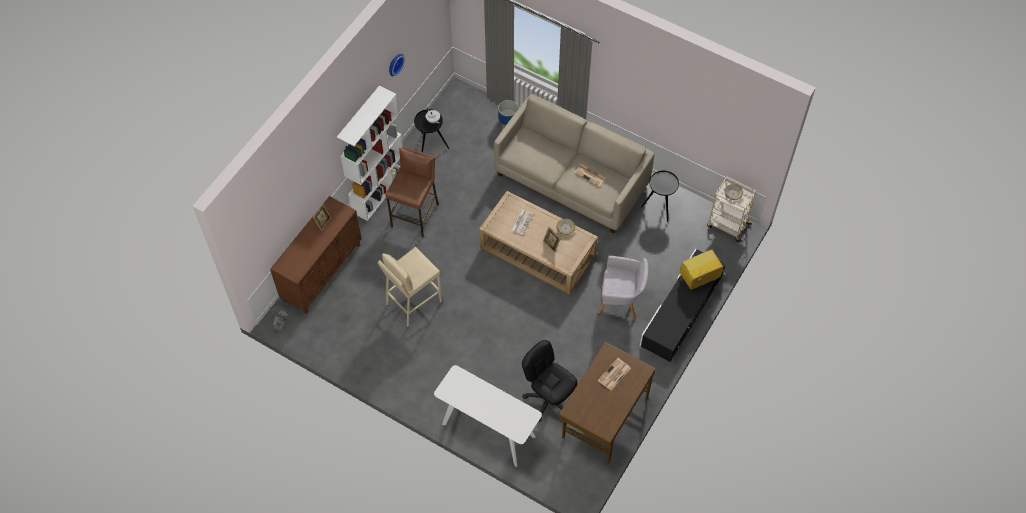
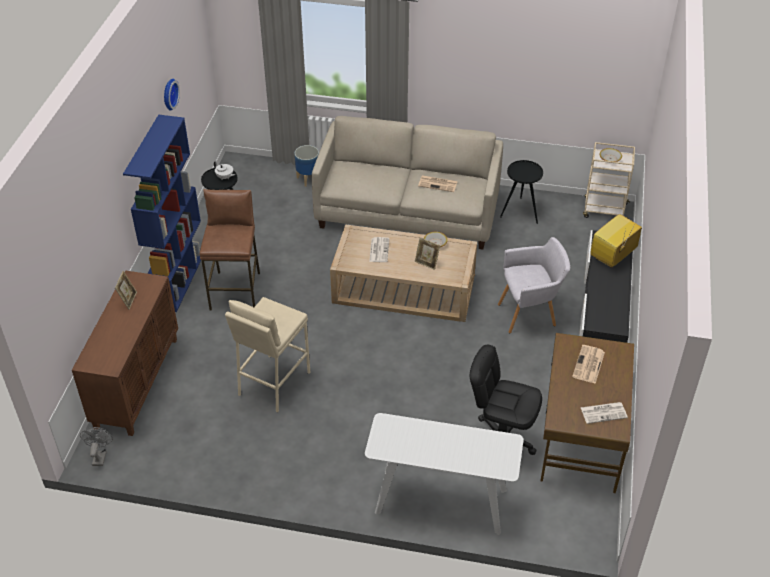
camera: 20 degrees left, 15 degrees down
(379, 191) = (179, 278): white bookcase -> blue bookcase
(605, 415) = (604, 412): none -> newspaper

